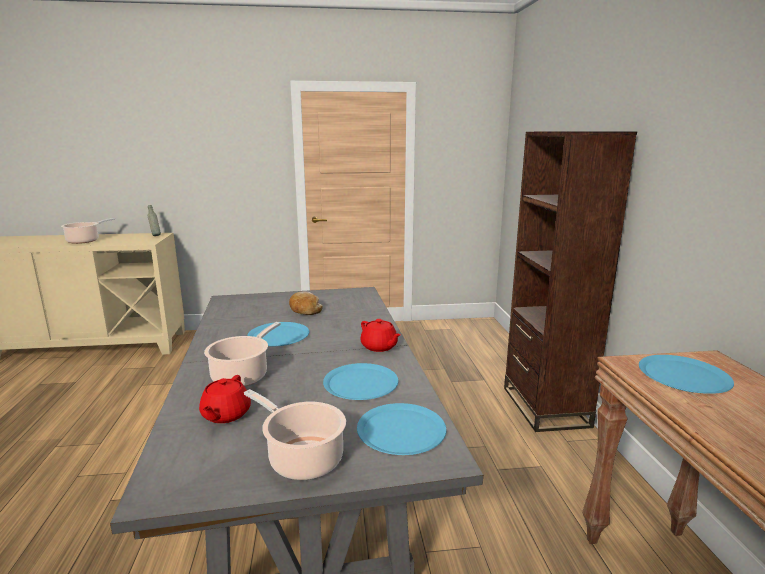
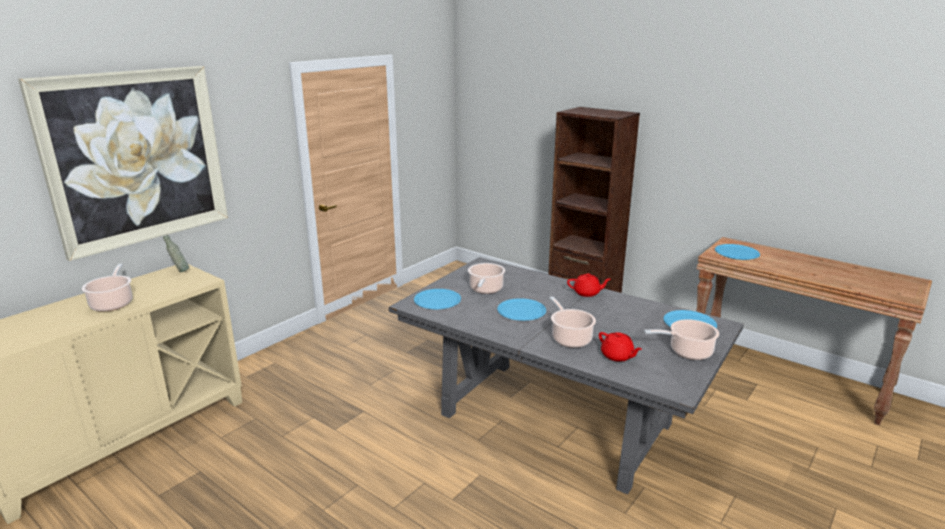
camera: 45 degrees left, 5 degrees up
(144, 143) = (136, 158): none -> picture
(304, 309) = (485, 289): bread -> cooking pot
(360, 383) = (627, 314): blue plate -> blue plate (437, 300)

